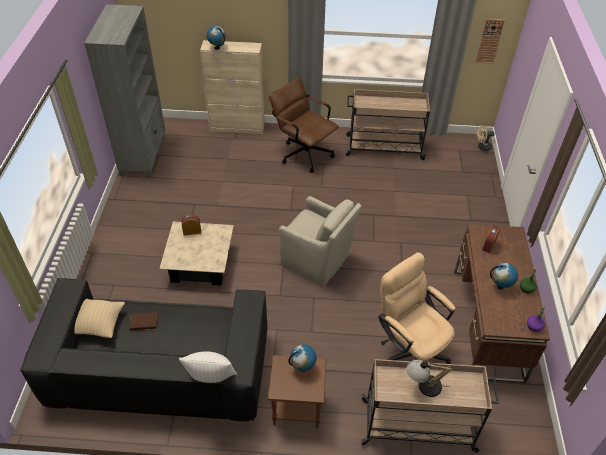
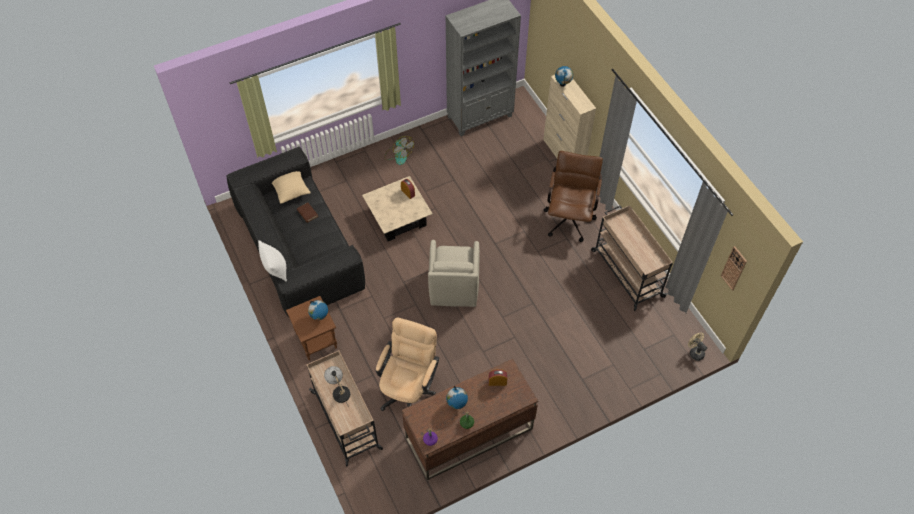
camera: 60 degrees right, 10 degrees up
(125, 229) = (398, 155): none -> fan

